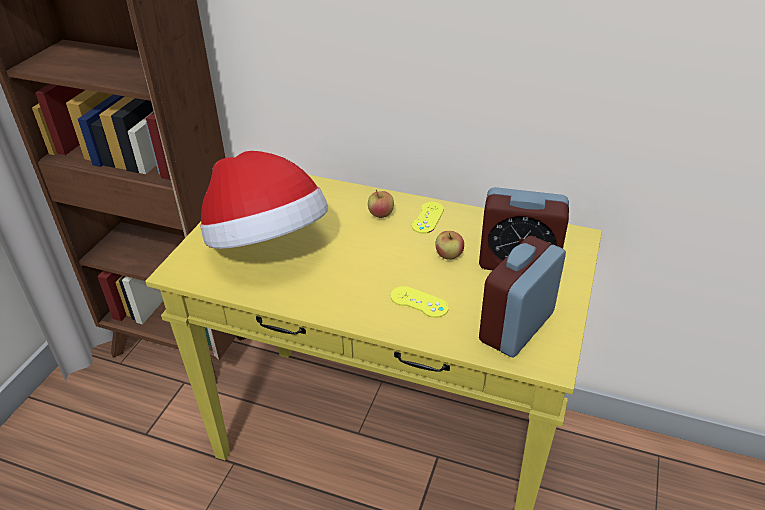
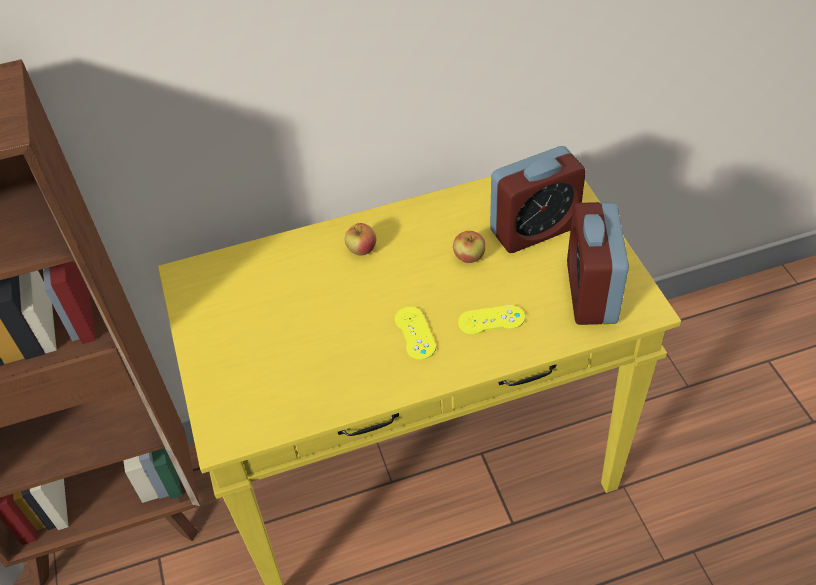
camera: 35 degrees left, 10 degrees up
(266, 244) = (283, 349): hat -> none
(427, 217) = (409, 228): yellow game controller -> yellow game controller (415, 333)

